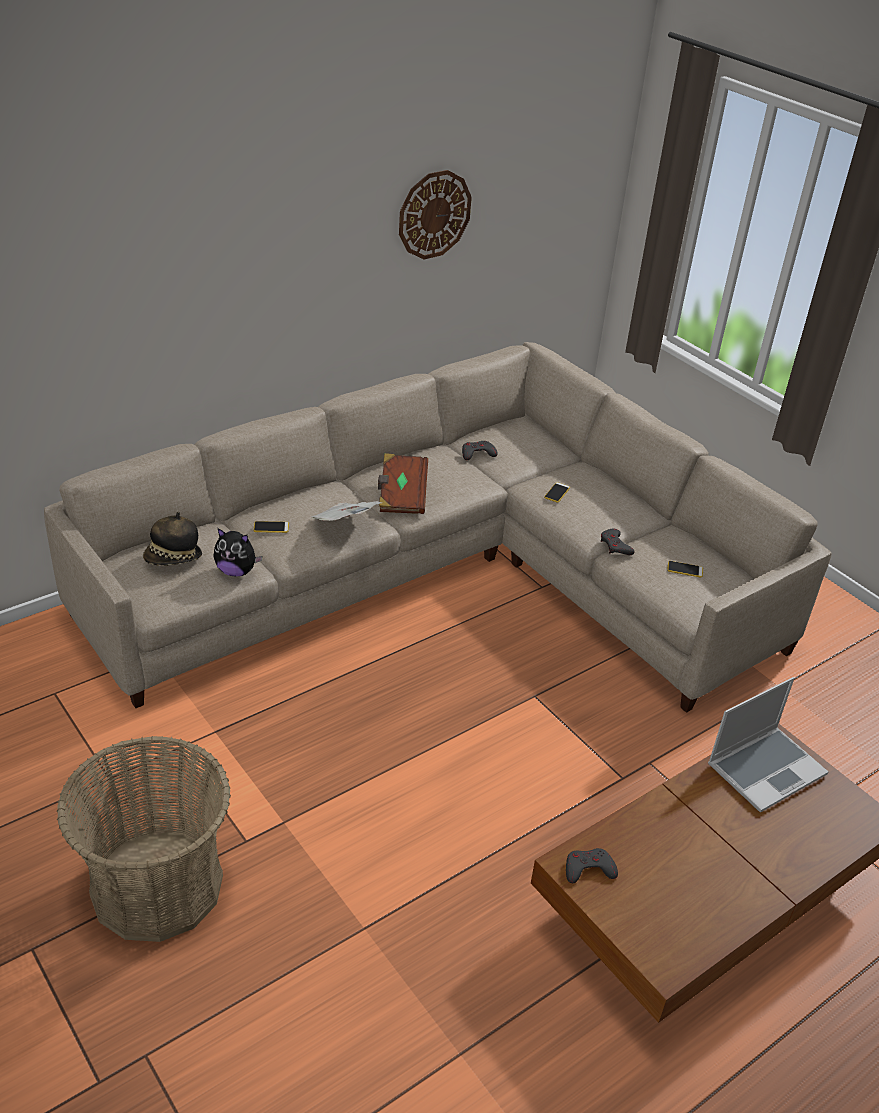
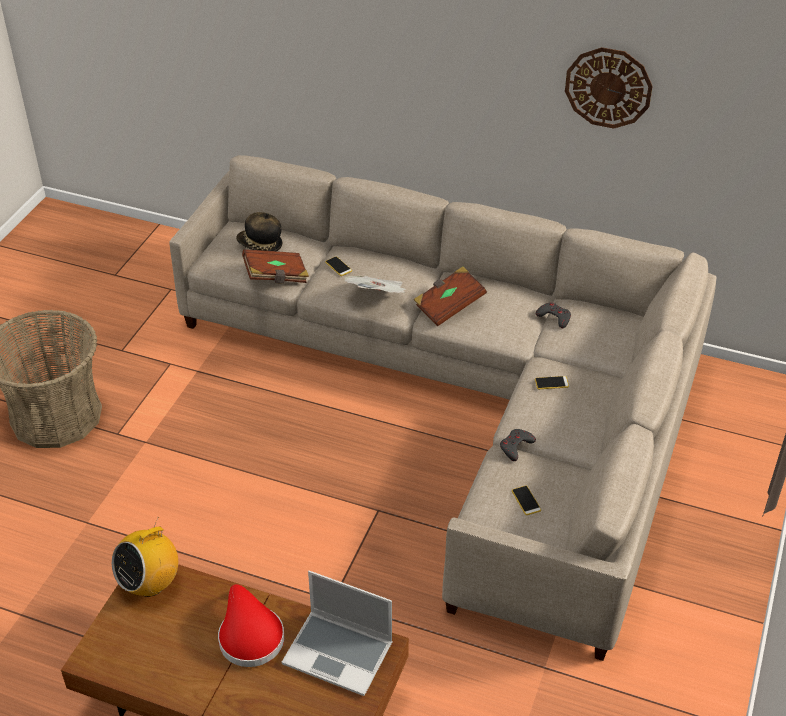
camera: 60 degrees right, 5 degrees up
(236, 571) = (276, 277): plush toy -> brown book
(588, 869) = (150, 583): grey game controller -> radio
(707, 821) = (249, 635): none -> red hat

